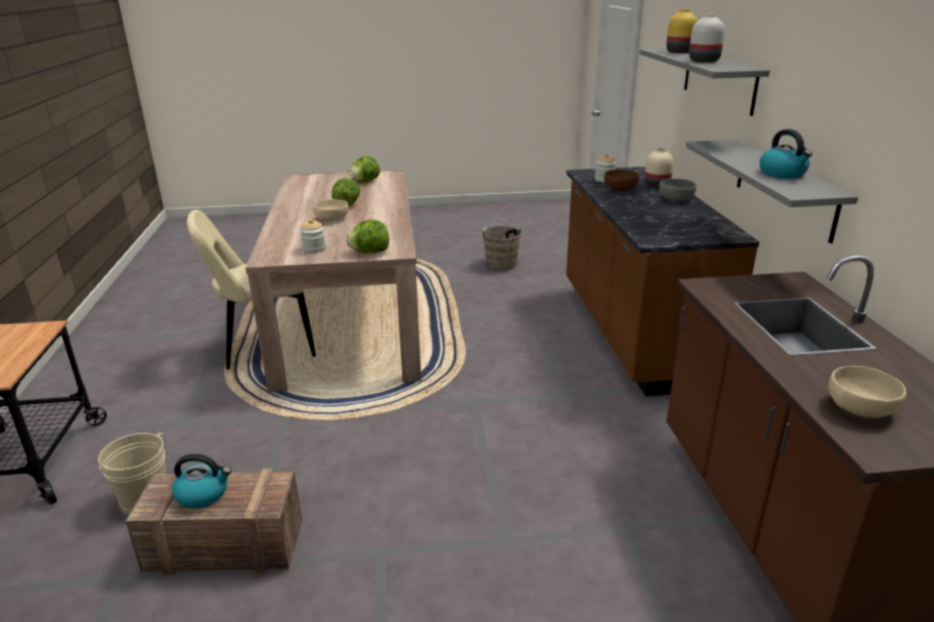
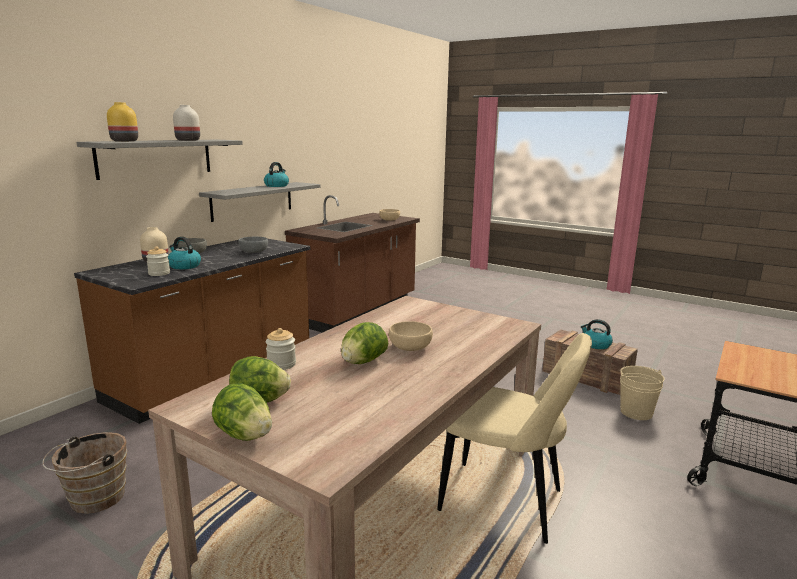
camera: 140 degrees left, 10 degrees down
(314, 249) = (469, 322): jar -> jar (281, 364)
(370, 252) = (429, 307): lettuce -> lettuce (244, 435)
(620, 189) = (184, 266): brown bowl -> kettle
(644, 218) = (254, 252): none -> grey bowl

